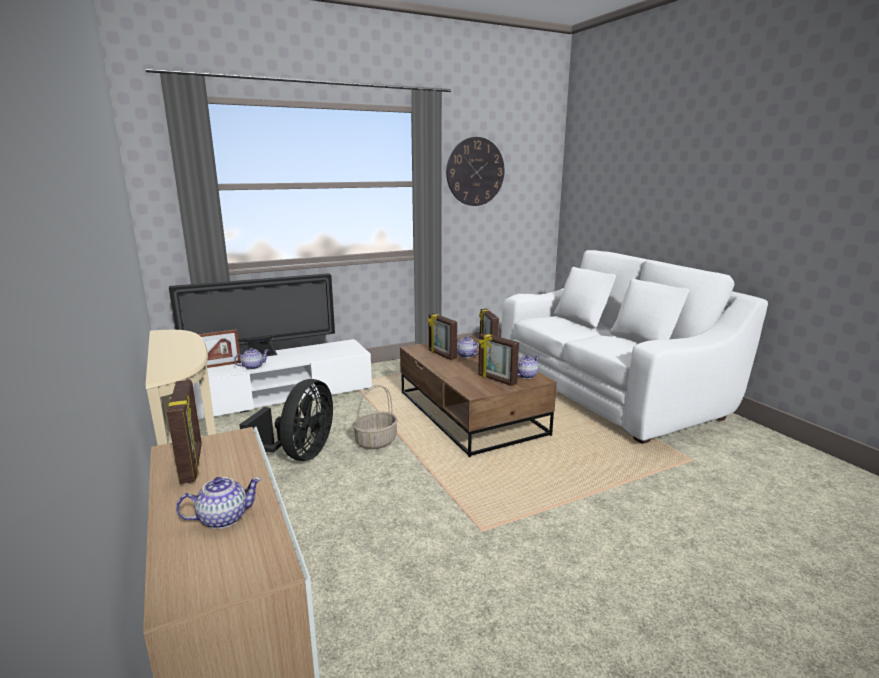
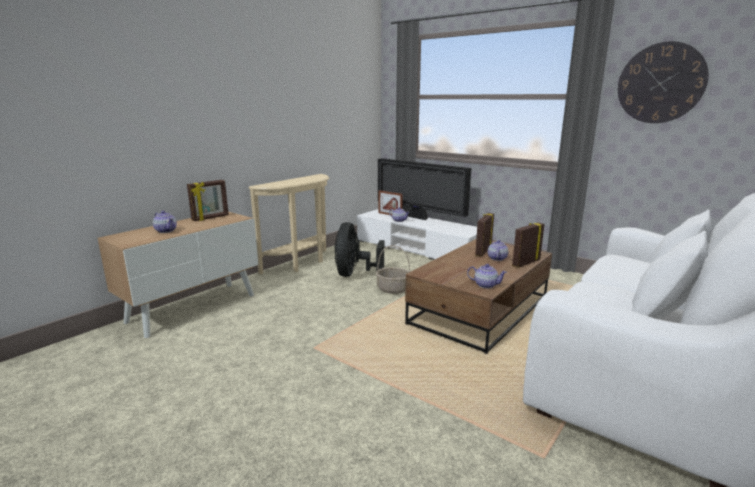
camera: 65 degrees right, 0 degrees up
(300, 455) = (354, 274): black fan -> black fan turned 105 degrees clockwise
(496, 380) = (458, 276): picture frame -> none

